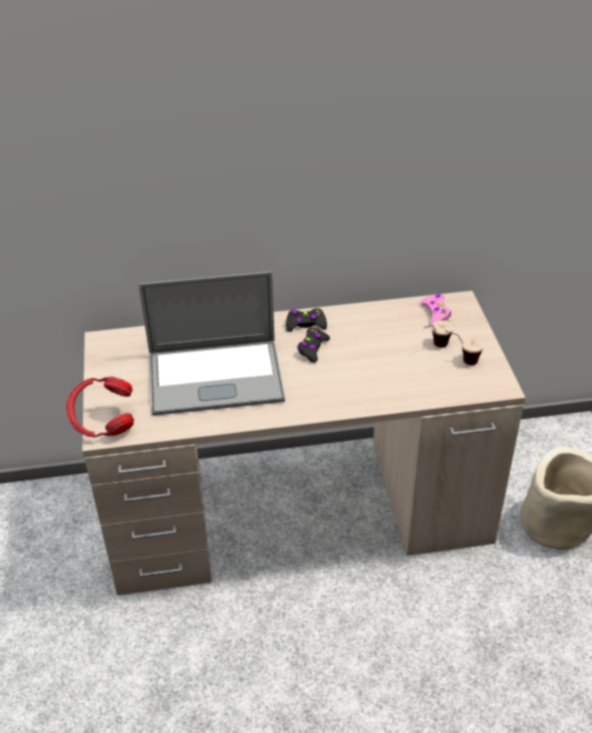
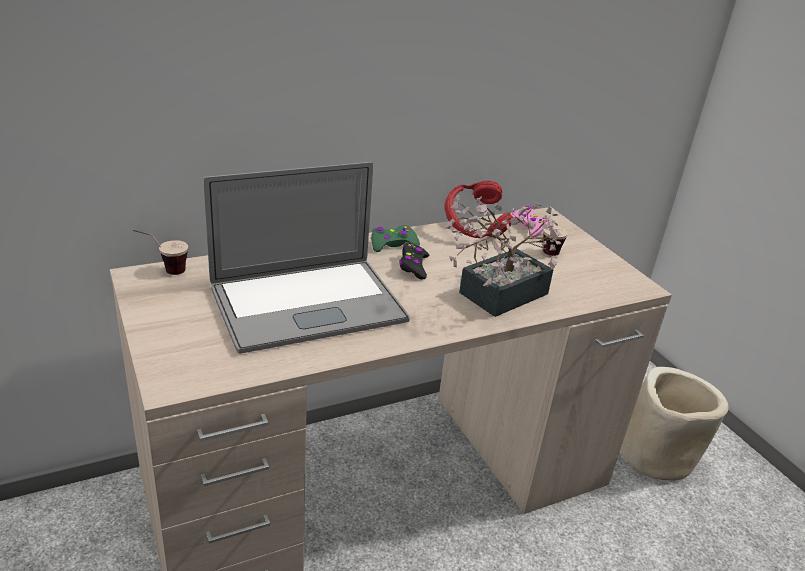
camera: 20 degrees left, 10 degrees down
(103, 424) = (168, 371): red headphones -> red headphones (473, 232)
(305, 324) = (393, 244): black game controller -> green game controller
(366, 384) = (495, 296): none -> potted plant
(461, 360) = (582, 265): cup -> cup (163, 270)

